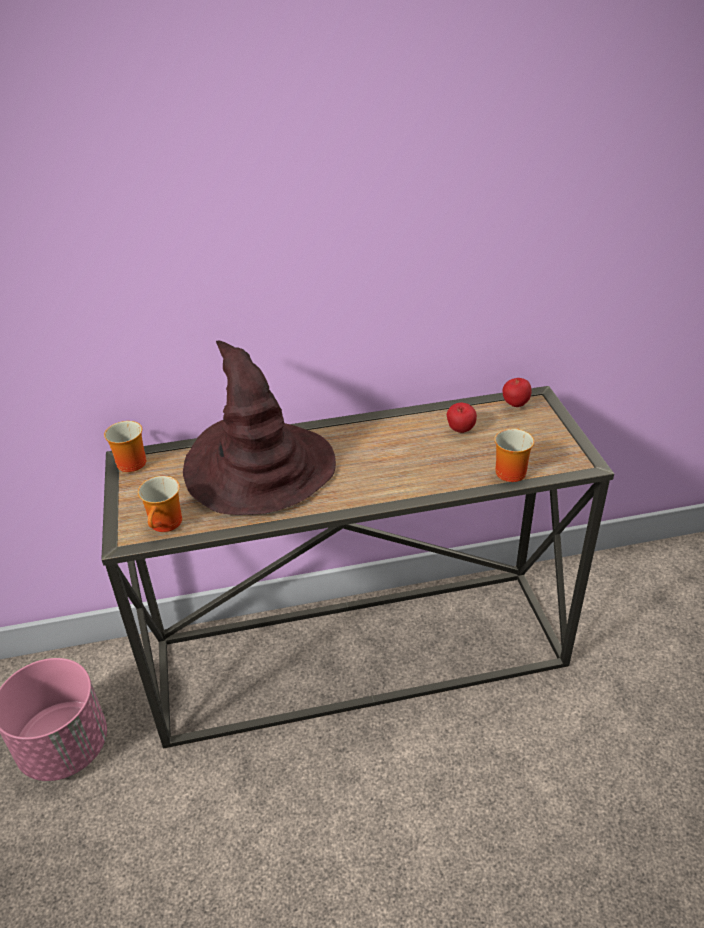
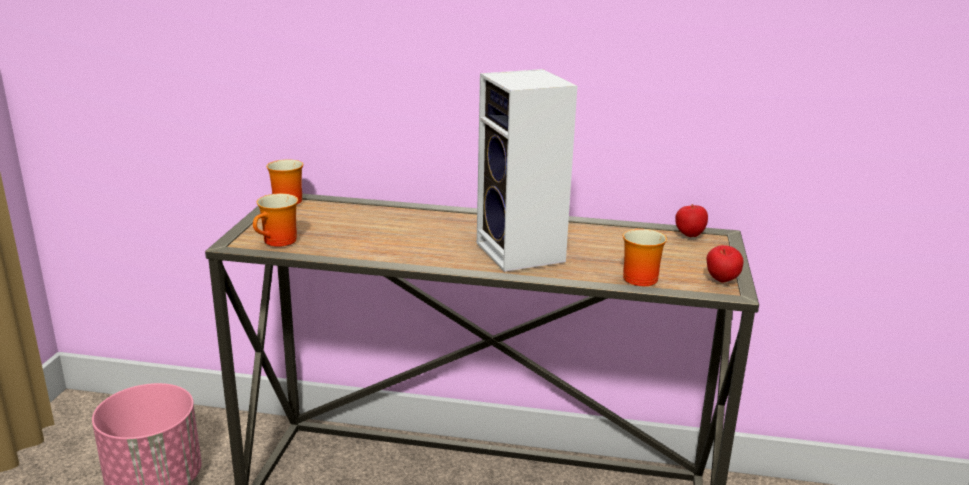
camera: 20 degrees right, 15 degrees down
(259, 469) = (393, 226): brown hat -> none
(397, 470) = (523, 253): none -> speaker
(460, 431) = (614, 242): apple -> apple (721, 281)

